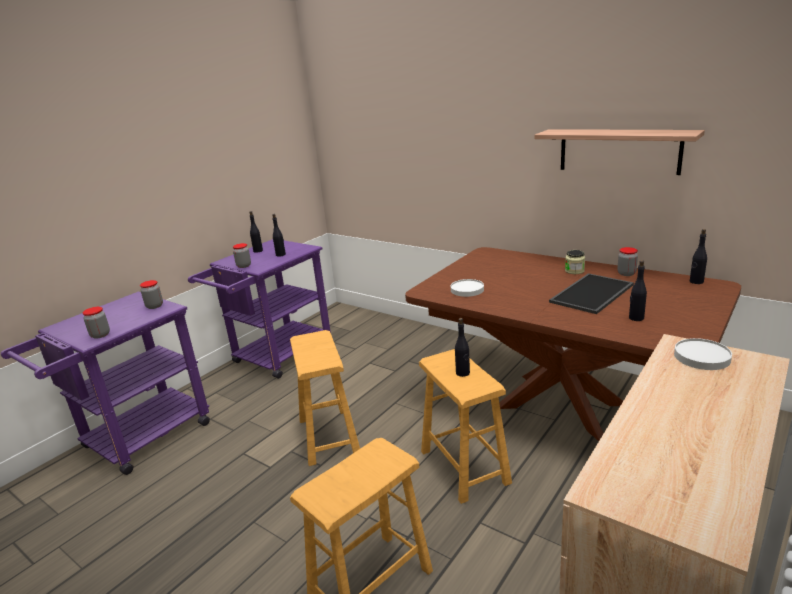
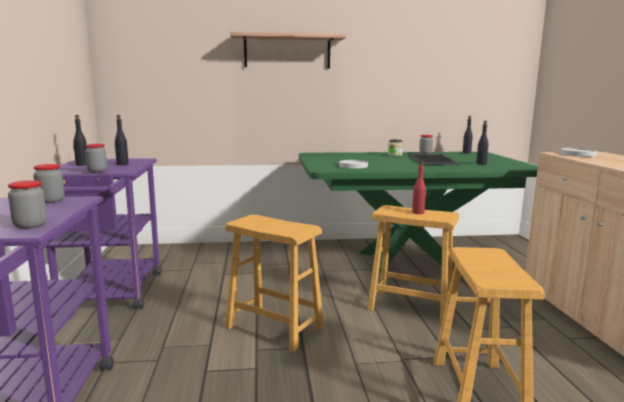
camera: 45 degrees left, 10 degrees down
(463, 373) = (418, 212): black bottle -> red bottle
(560, 404) = (406, 260): brown dining table -> green dining table
(618, 151) = (404, 69): shelf -> shelf (287, 52)

